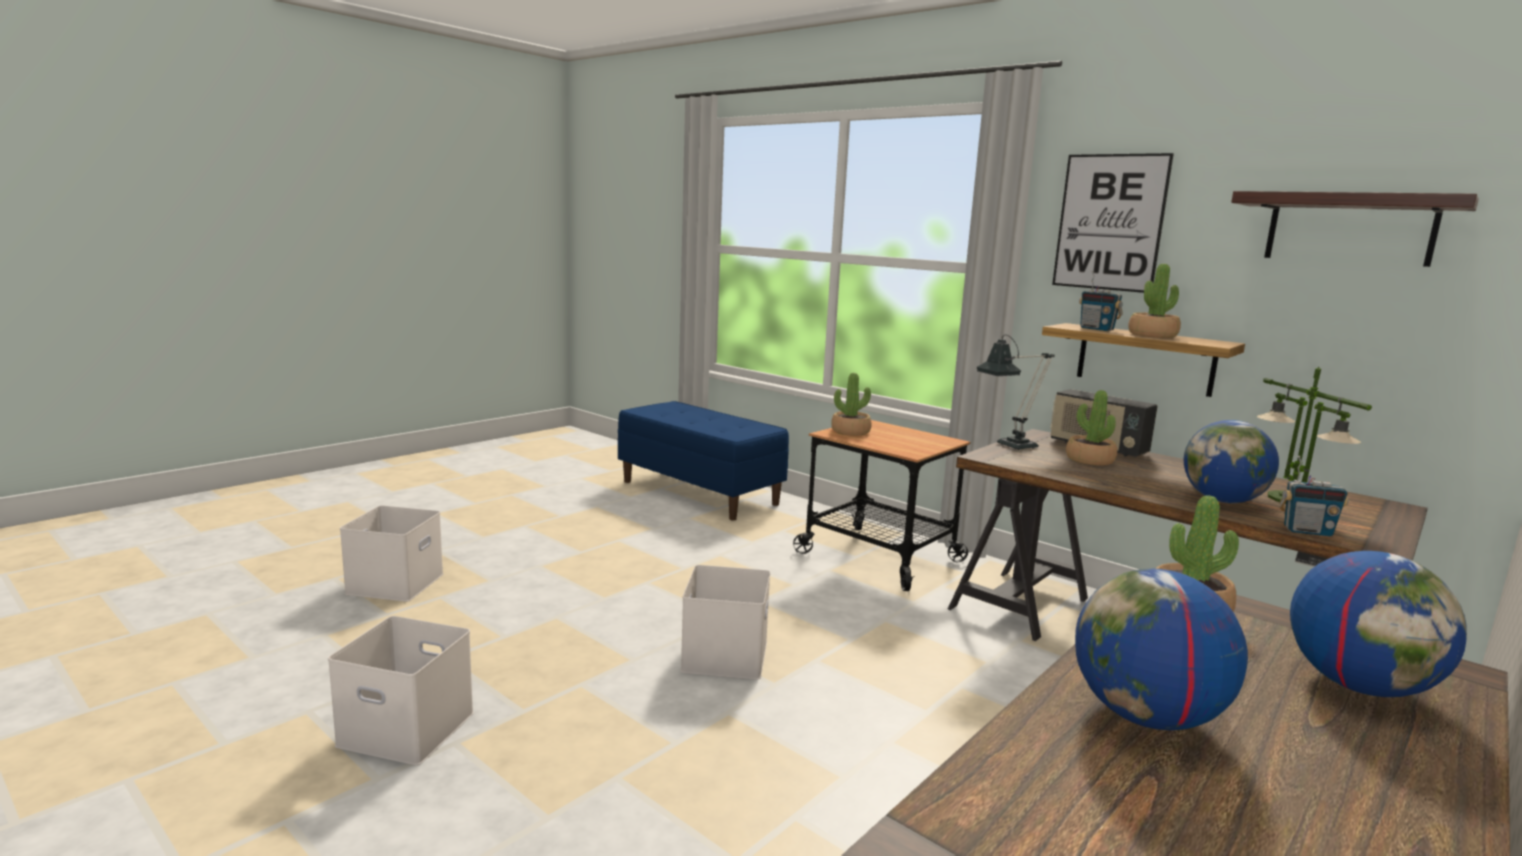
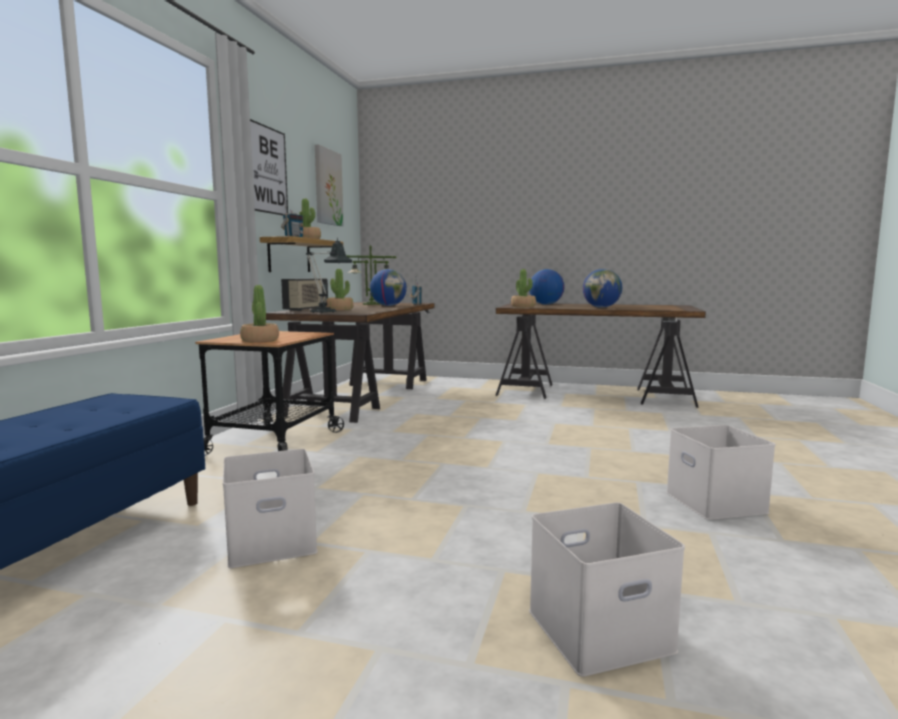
camera: 115 degrees left, 5 degrees down
(723, 654) = (492, 454): white storage box -> white storage box (269, 543)
(1349, 229) = (327, 187): shelf -> picture

